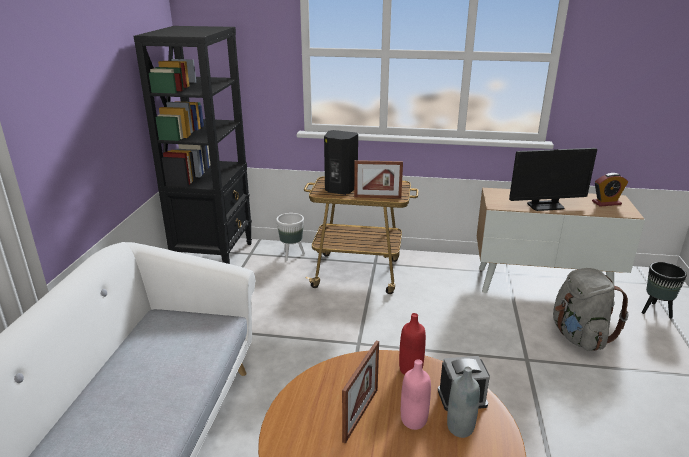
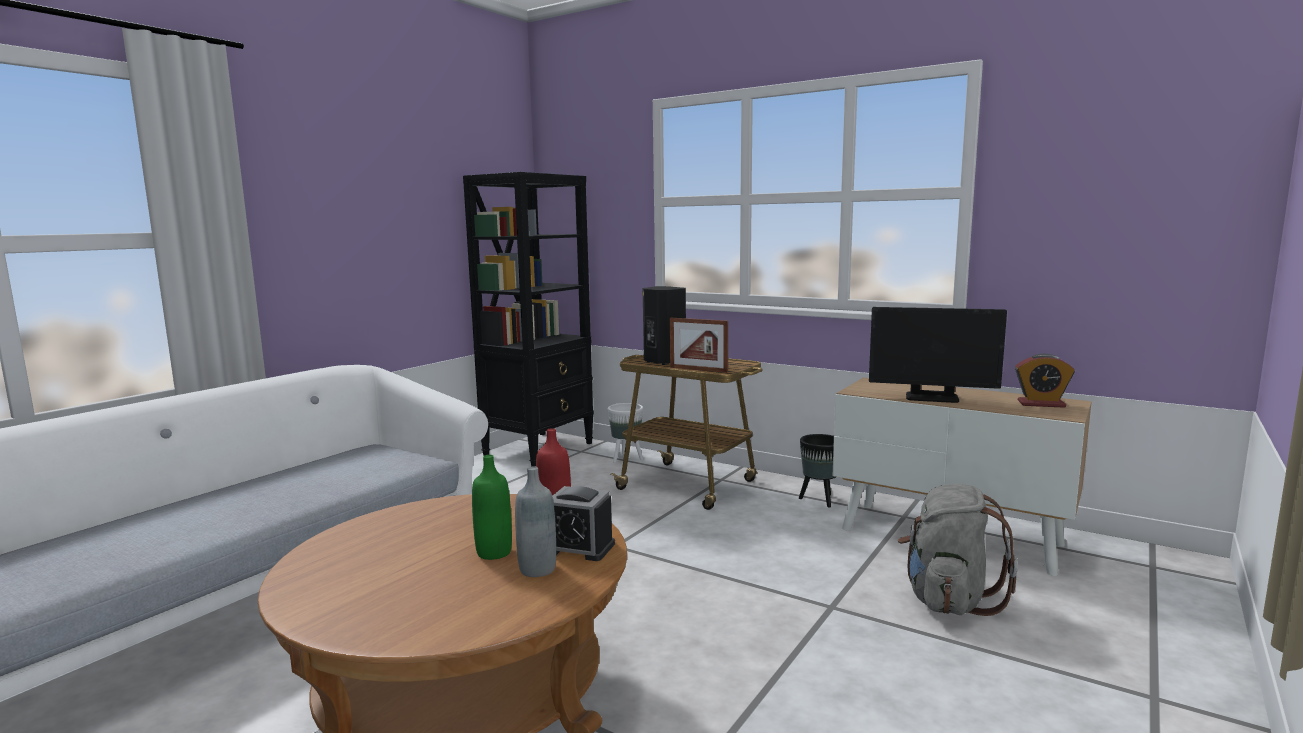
camera: 25 degrees right, 15 degrees down
(360, 414) = (444, 536): picture frame -> none
(413, 420) = (494, 552): pink bottle -> green bottle
(655, 312) = (1128, 600): black planter -> black planter (819, 500)

